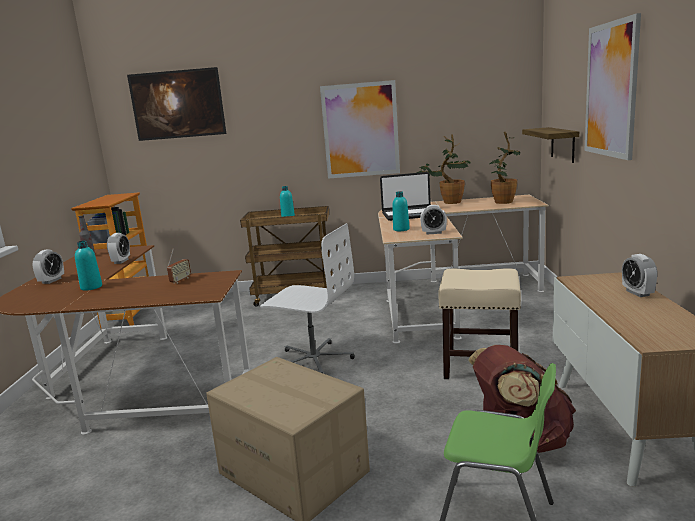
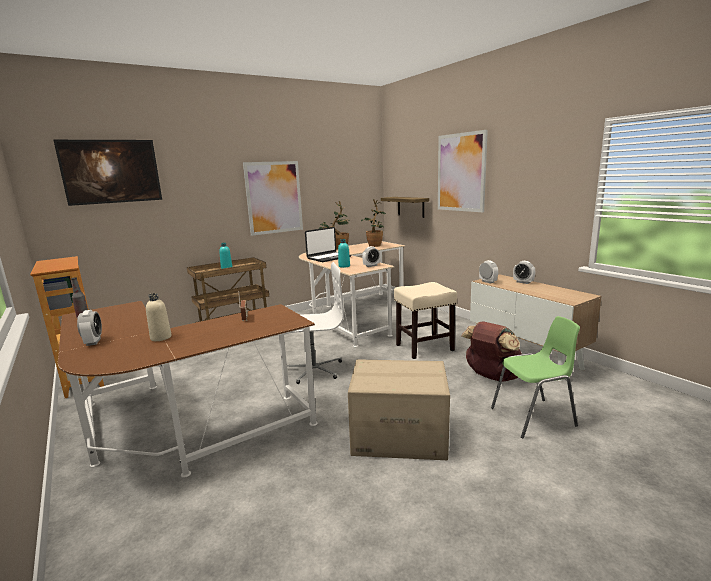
camera: 35 degrees left, 0 degrees up
(91, 287) = (161, 338): turquoise bottle -> beige bottle
(121, 261) = (139, 316): alarm clock -> alarm clock (487, 281)

